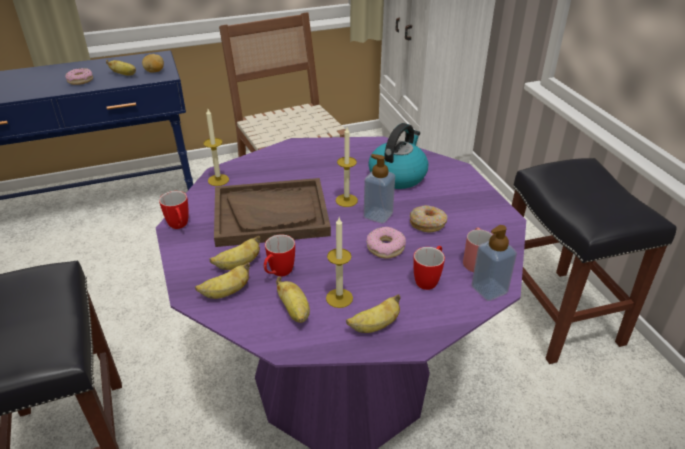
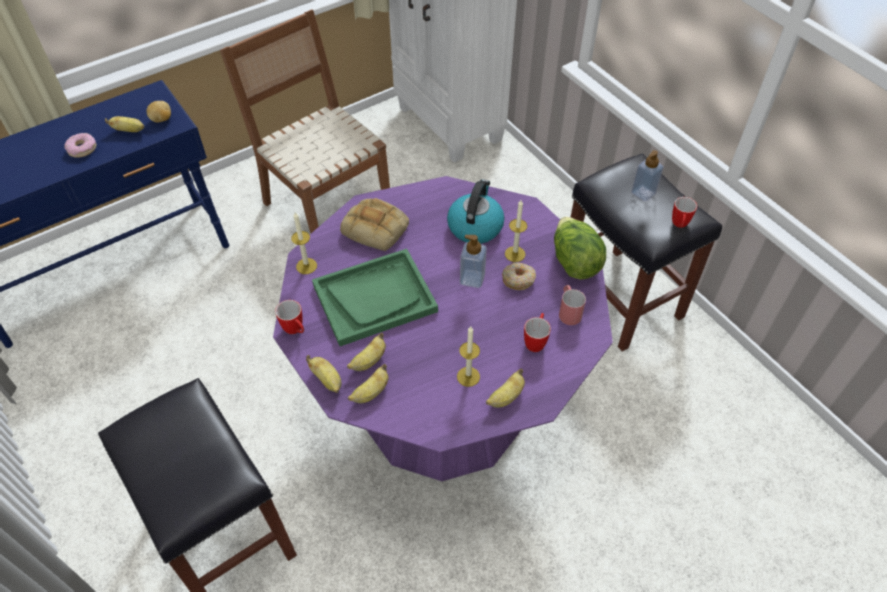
camera: 15 degrees left, 15 degrees up
(271, 214) = (375, 298): brown tray -> green tray
(278, 273) = (407, 363): mug -> mug (679, 225)
(295, 311) = (436, 398): banana -> banana (327, 380)
(299, 163) = (376, 228): none -> bread
(346, 200) = (438, 267): candle -> candle (515, 254)
(385, 247) = (490, 314): donut -> none
(489, 289) = (586, 340): soap dispenser -> soap dispenser (643, 193)
(494, 219) = (574, 262): none -> lettuce

